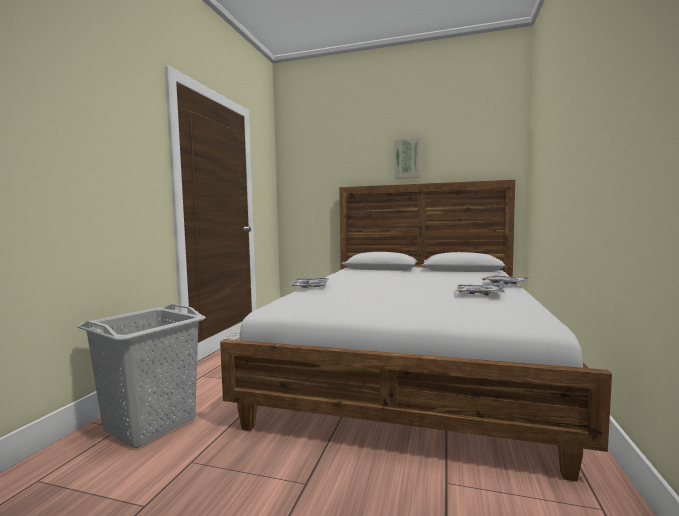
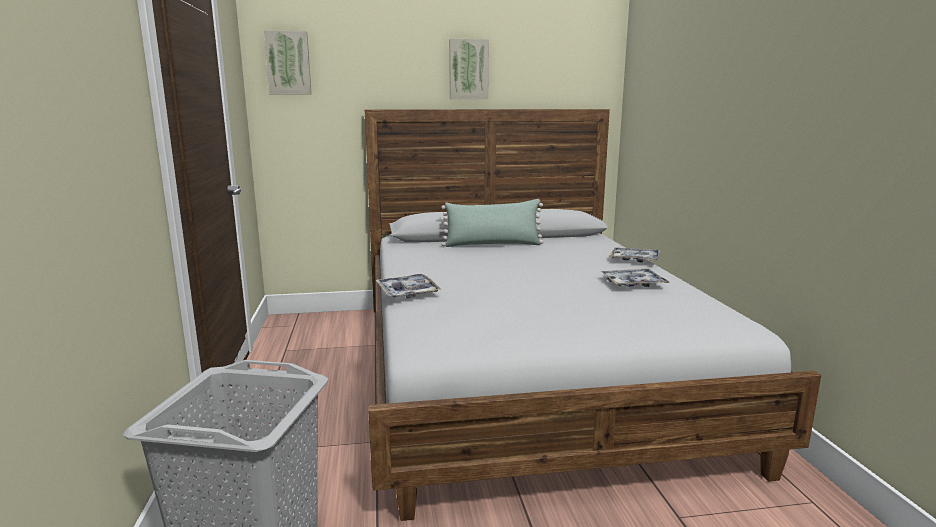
camera: 25 degrees left, 10 degrees up
(299, 162) = (288, 63): none -> picture
(407, 272) = (492, 244): none -> green pillow

